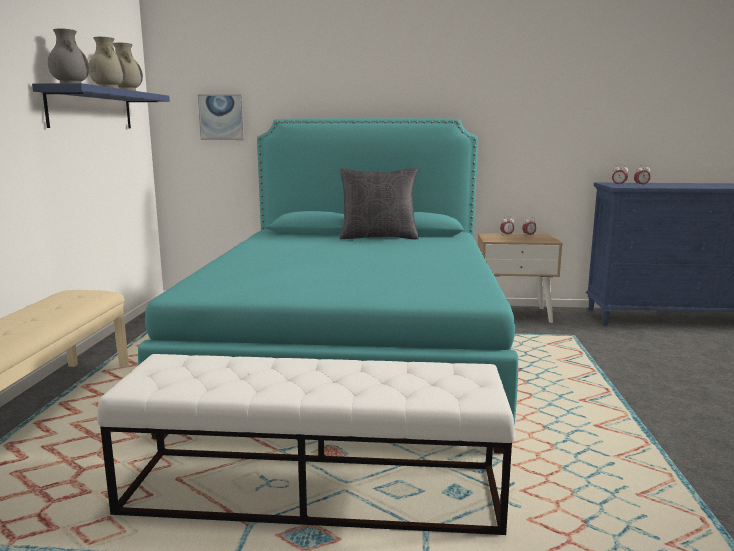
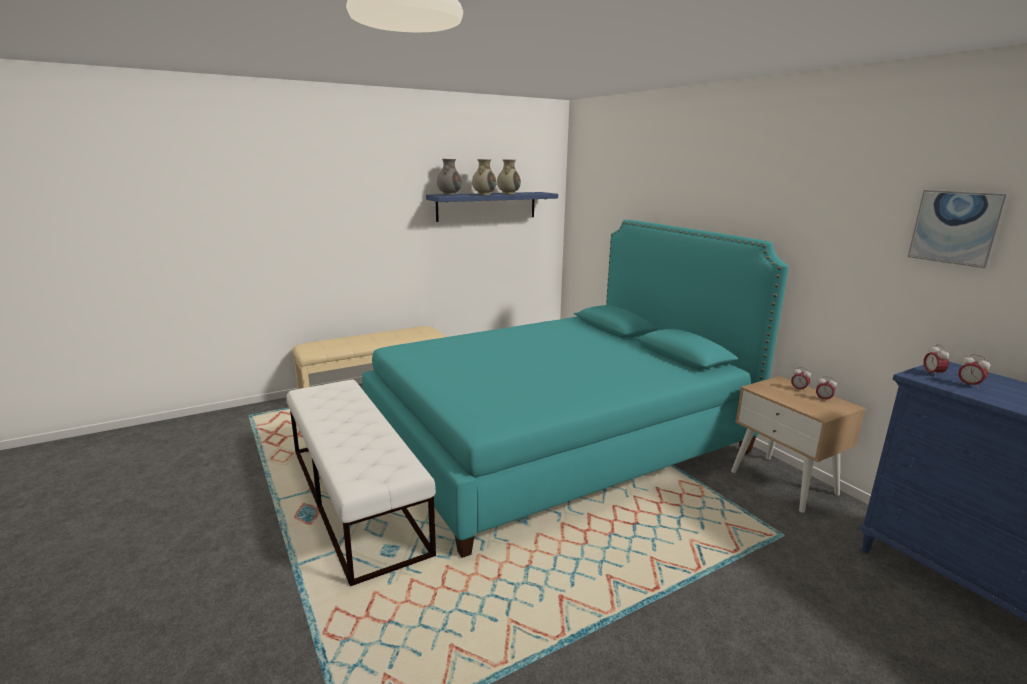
camera: 55 degrees right, 5 degrees up
(221, 117) = (601, 212): picture -> picture (955, 227)
(378, 237) = (636, 348): black pillow -> none

